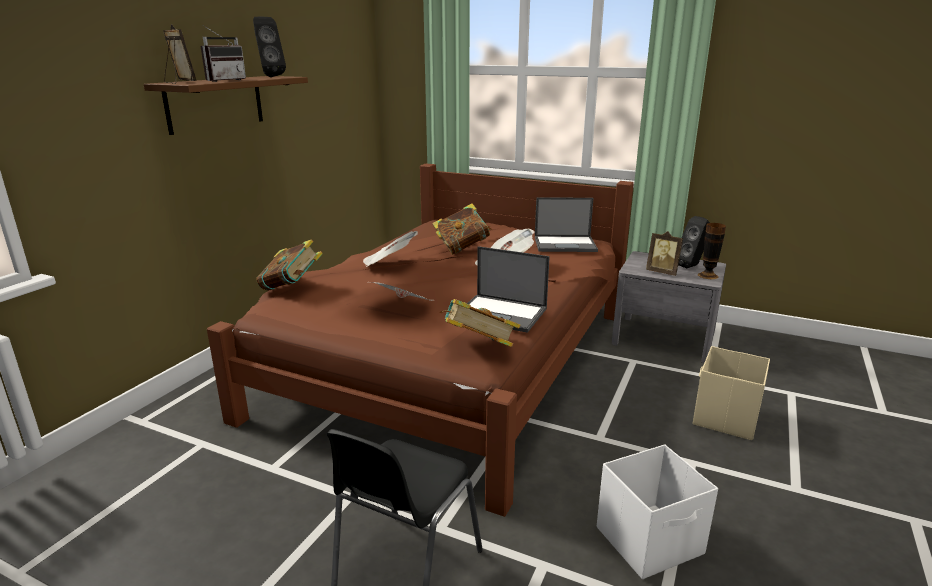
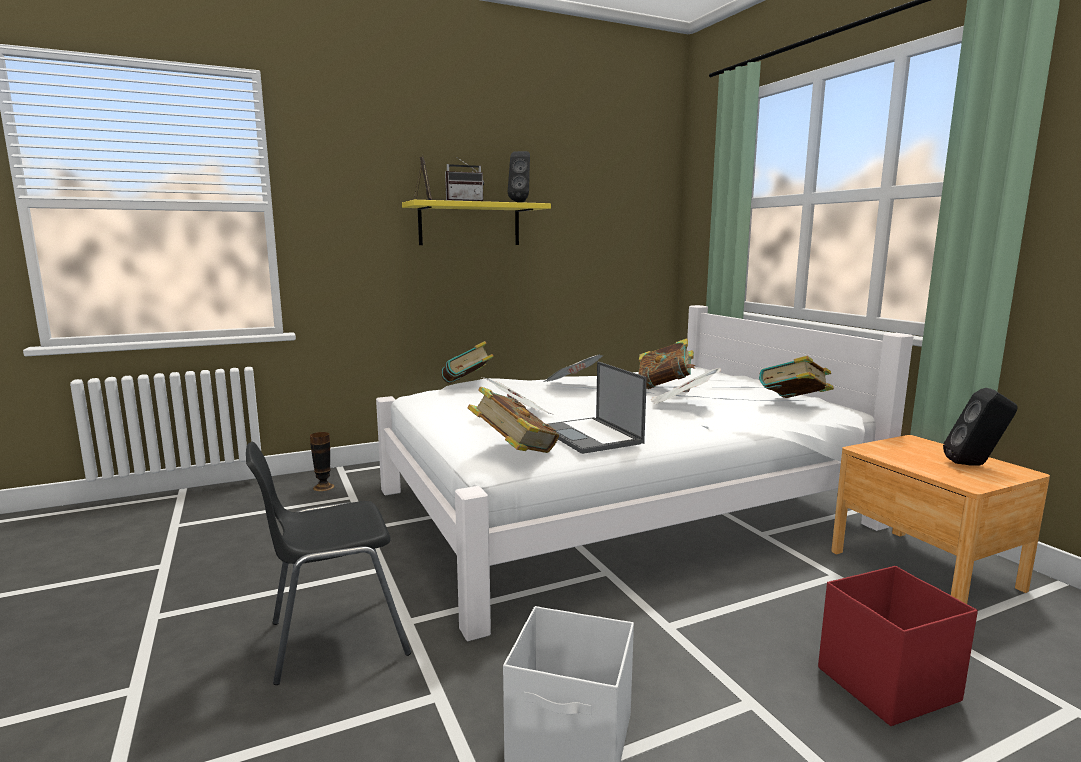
camera: 40 degrees right, 10 degrees down
(215, 103) = (469, 224): brown shelf -> yellow shelf
(450, 362) = (613, 507): brown bed -> white bed
(565, 244) = (793, 404): laptop -> book
(662, 272) = (910, 460): picture frame -> none
(663, 338) = (924, 569): grey nightstand -> brown nightstand
(708, 275) = (982, 479): vase -> vase (323, 487)
(725, 418) = (885, 684): beige storage box -> red storage box

